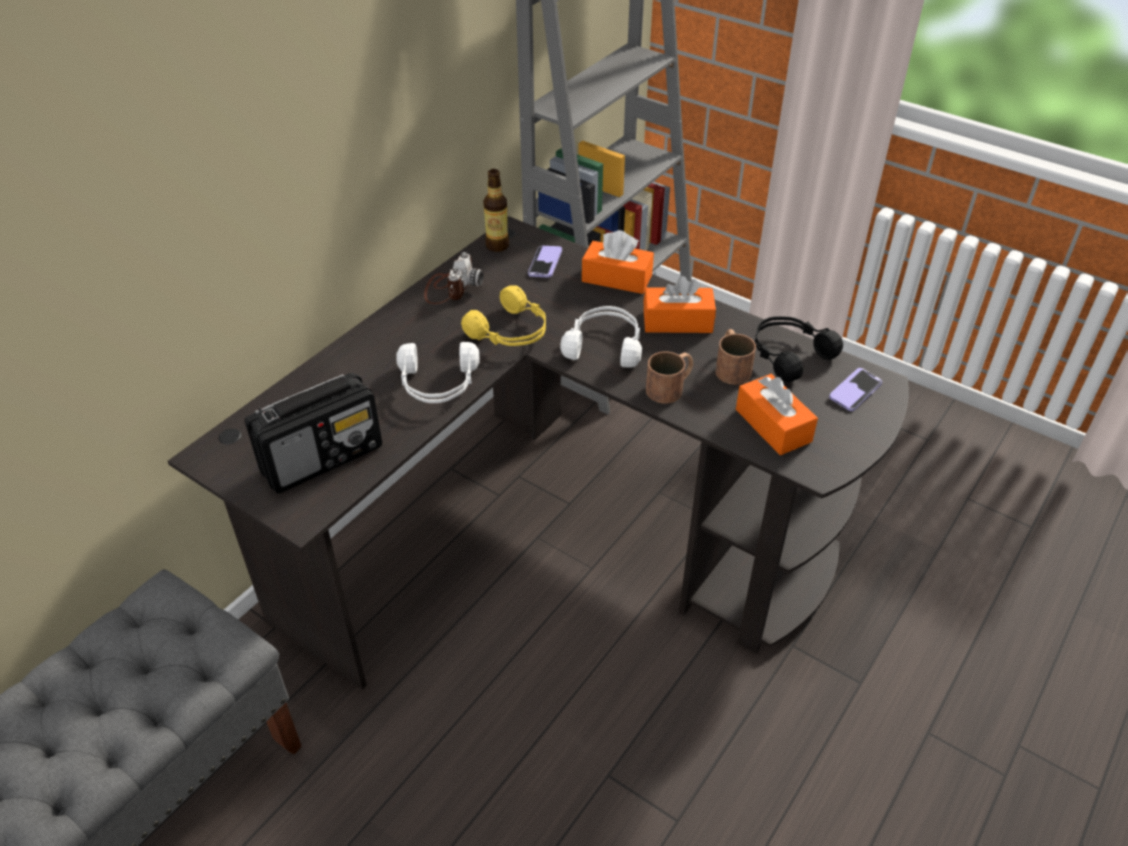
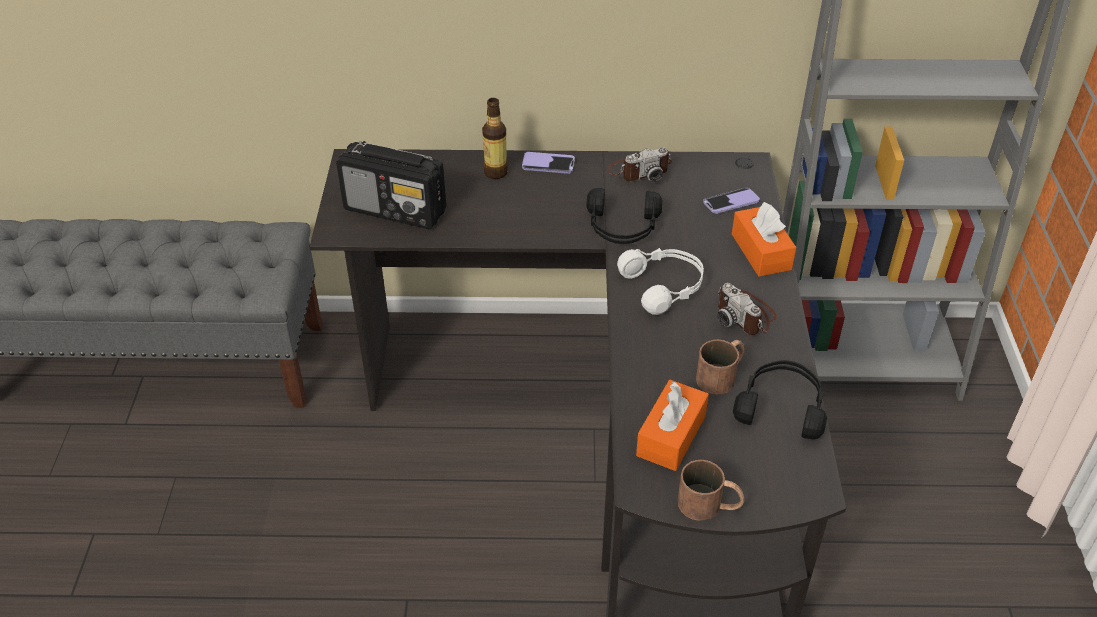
camera: 55 degrees right, 0 degrees up
(438, 384) = (522, 222): white headphones -> none
(497, 246) = (720, 166): bottle -> bottle (495, 172)
(511, 332) = (622, 228): yellow headphones -> black headphones
(671, 387) = (654, 349): brown mug -> brown mug (710, 505)
(677, 321) = (745, 315): orange tissue box -> camera
(855, 391) = (780, 475): phone -> phone (548, 164)

